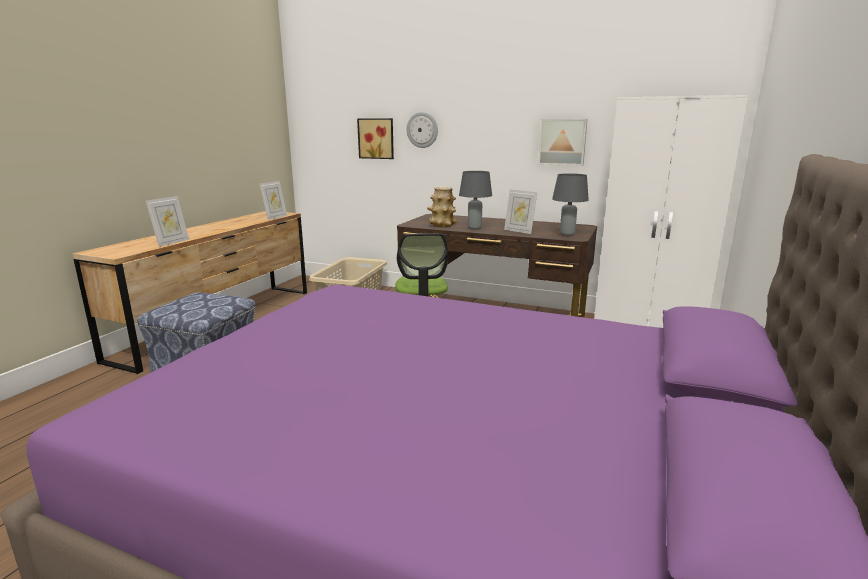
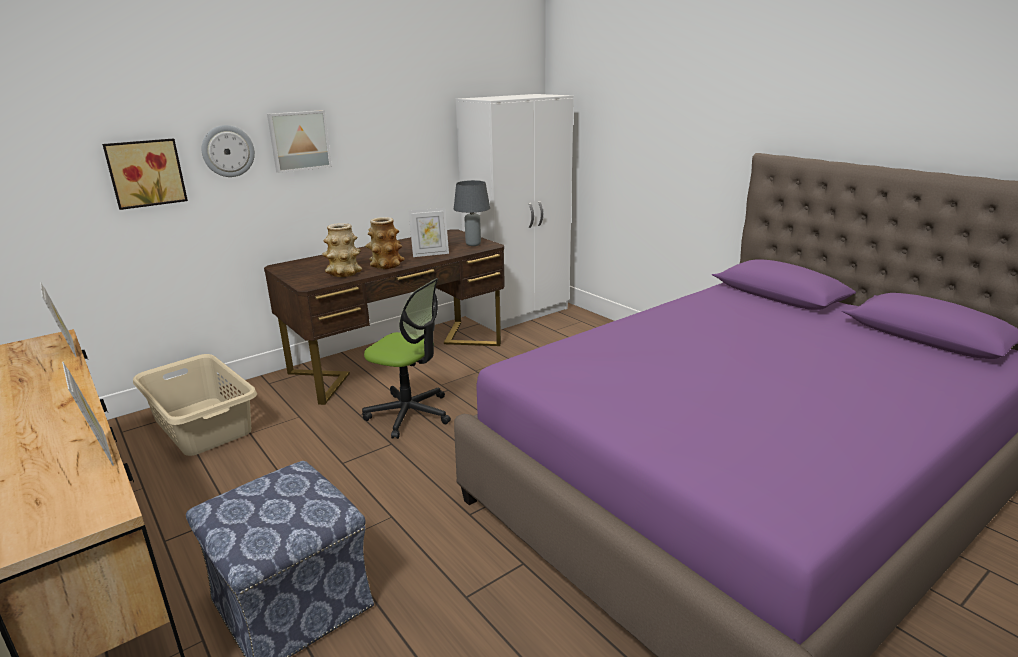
camera: 60 degrees left, 5 degrees up
(474, 228) = (386, 265): grey table lamp -> vase
(562, 142) = (408, 147): picture -> picture (299, 141)

